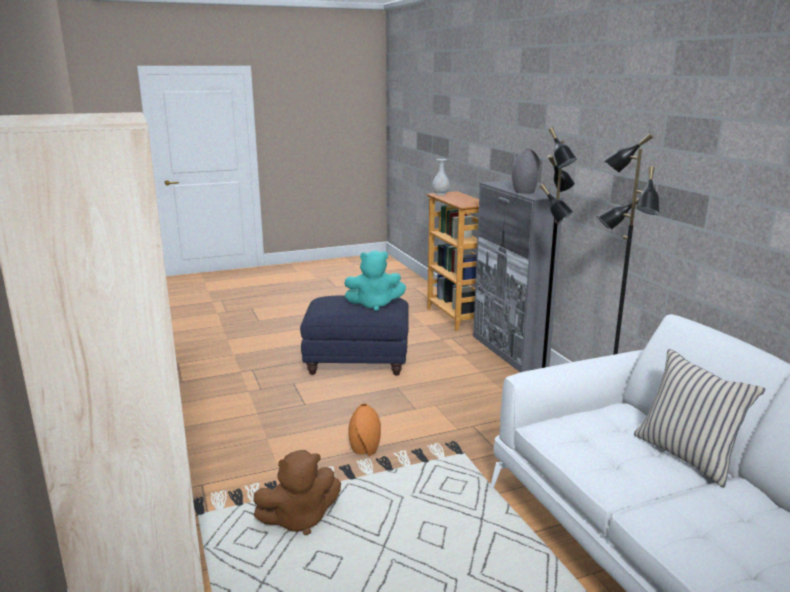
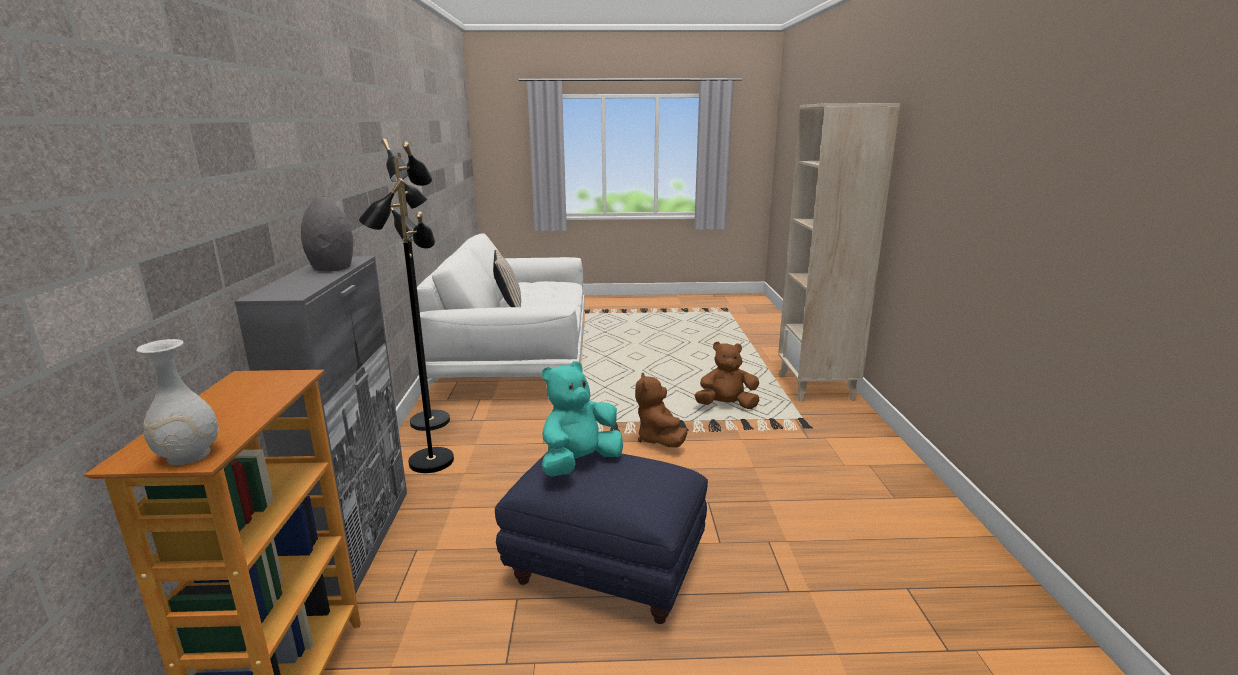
camera: 160 degrees left, 0 degrees up
(365, 450) = (659, 439): orange vase -> brown plush toy
(374, 305) = (579, 463): turquoise plush toy -> turquoise plush toy turned 60 degrees counterclockwise

